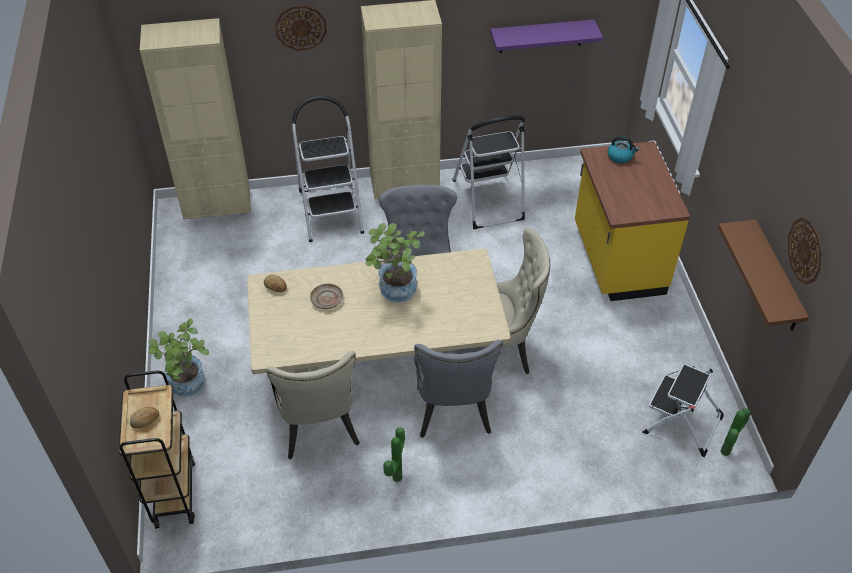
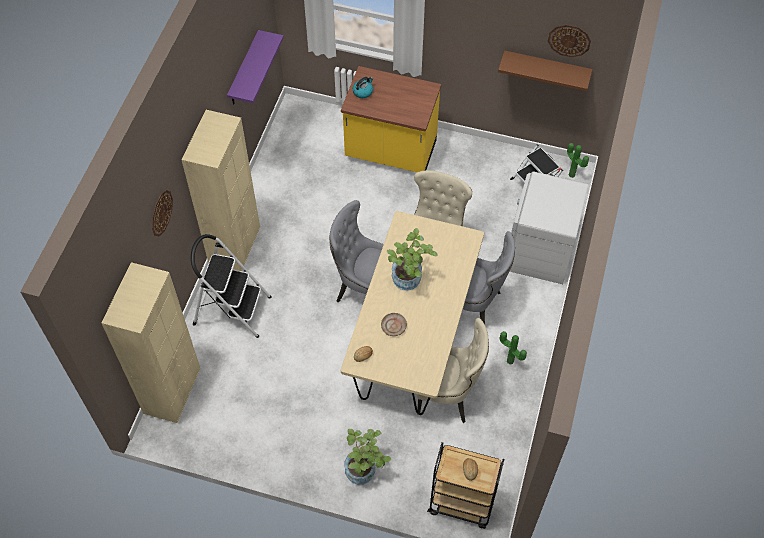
camera: 65 degrees left, 10 degrees up
(488, 201) = (286, 201): step ladder -> none
(578, 455) = (539, 251): none -> white washing machine

